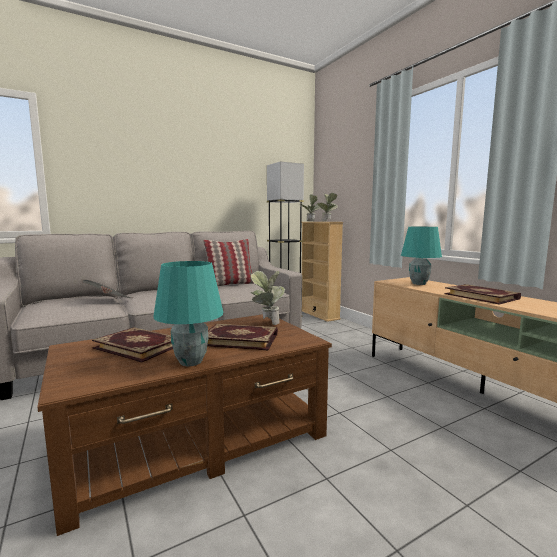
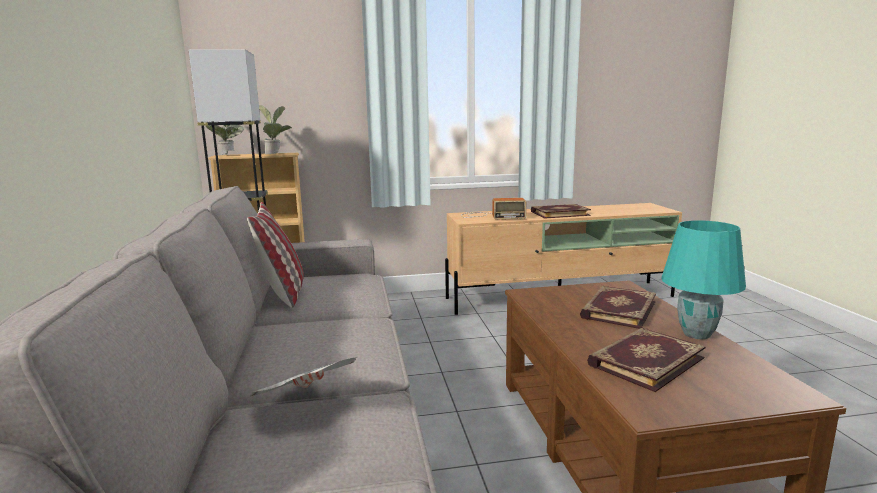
camera: 70 degrees left, 5 degrees up
(267, 322) = (552, 294): potted plant -> none
(419, 284) = (490, 216): turquoise table lamp -> radio

